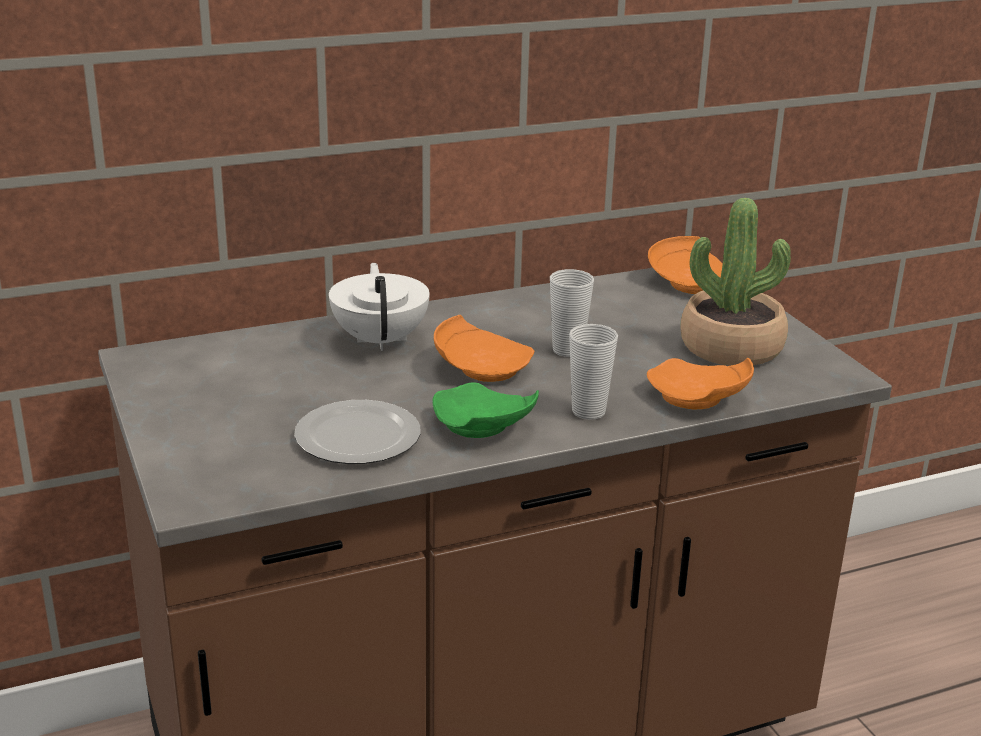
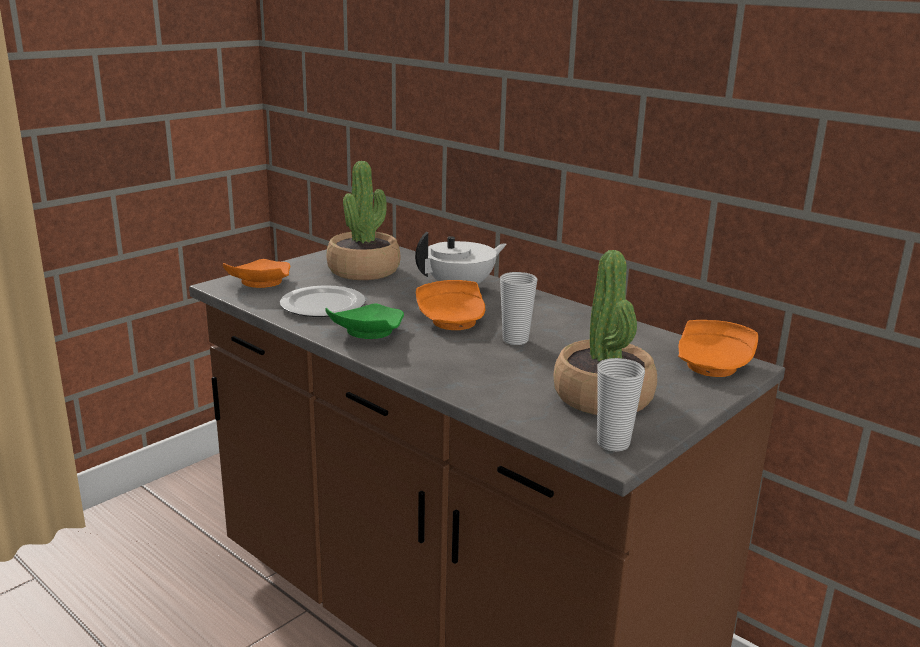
camera: 65 degrees right, 5 degrees down
(248, 384) = (364, 270): none -> potted plant
(588, 411) = (423, 360): cup -> cup (613, 443)
(698, 399) = (486, 395): orange plate -> orange plate (259, 284)

